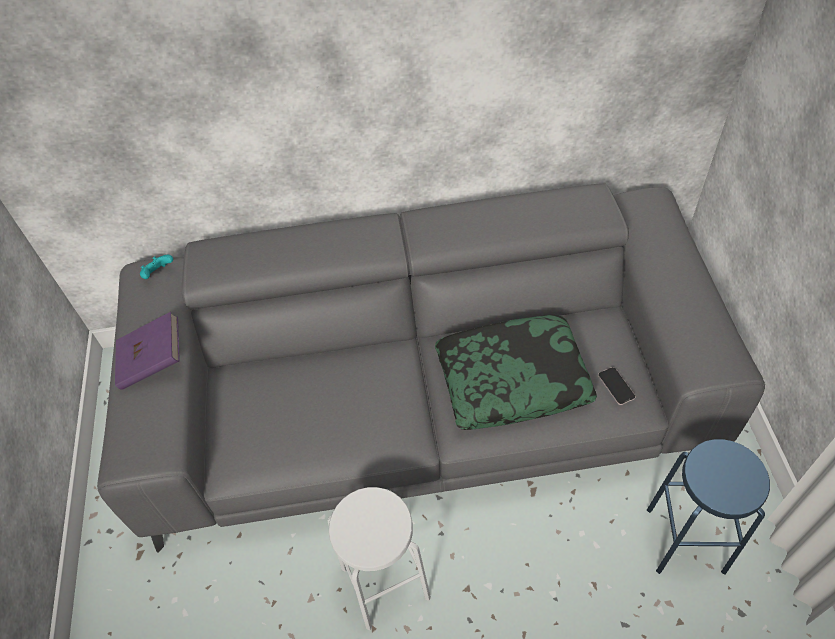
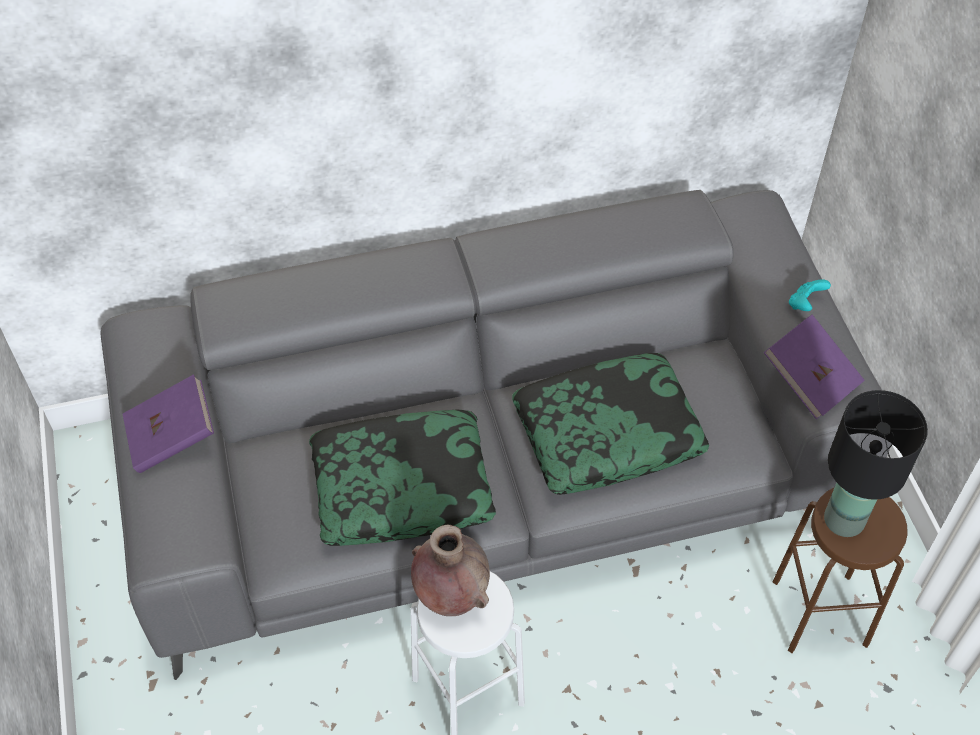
camera: 10 degrees left, 0 degrees up
(158, 273) = (156, 328): turquoise game controller -> turquoise game controller (805, 304)
(338, 413) = (402, 487): none -> pillow
(359, 513) = (450, 595): none -> brown vase
(616, 386) = (730, 433): phone -> none
(685, 540) = (820, 613): blue stool -> brown stool
(688, 345) = (810, 379): none -> purple book
(713, 471) = (845, 519): none -> black table lamp

